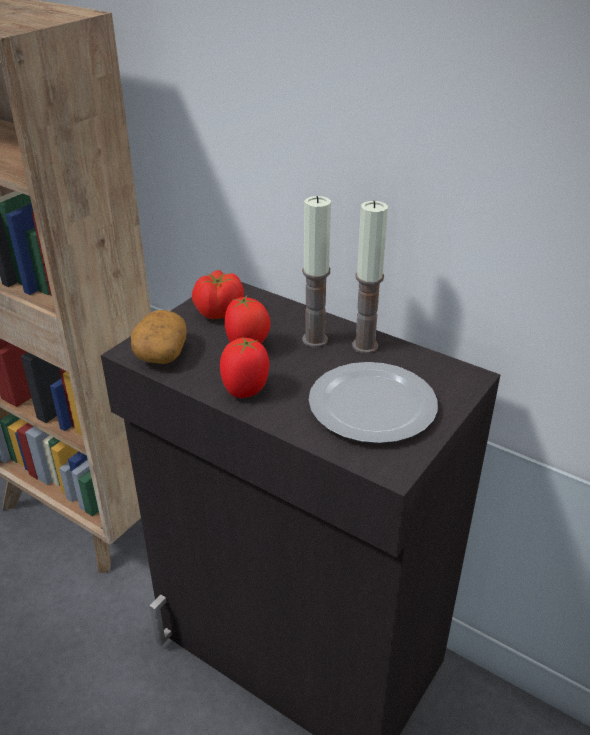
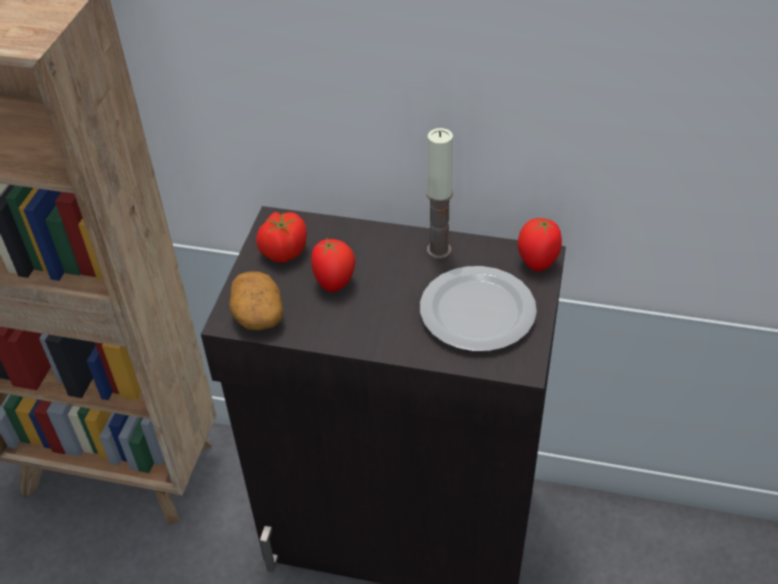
camera: 20 degrees left, 10 degrees up
(246, 390) = (360, 329): tomato -> tomato (537, 262)
(315, 340) = (391, 257): candle -> none

